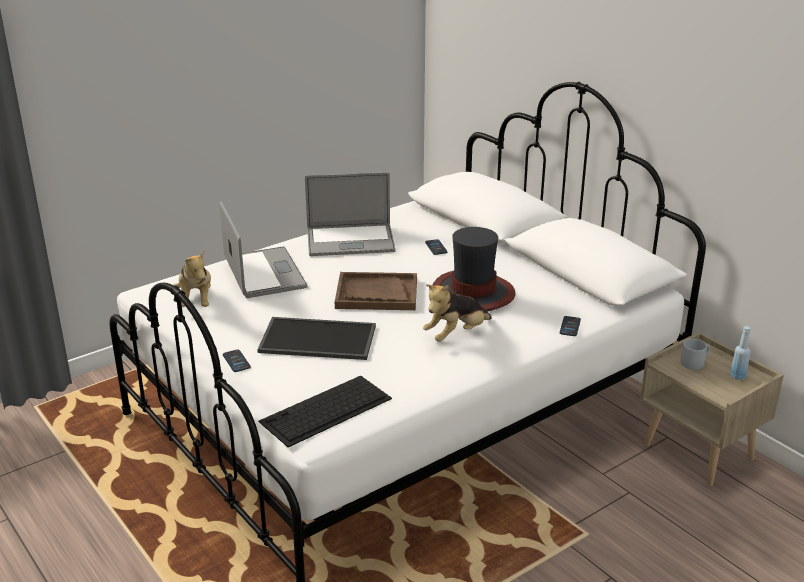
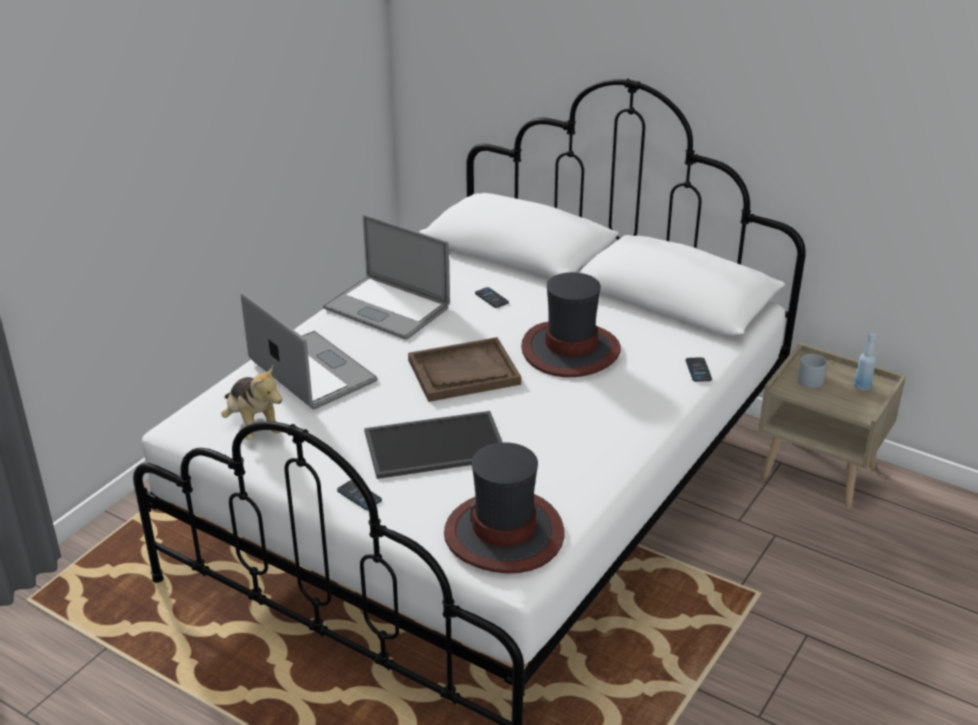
camera: 20 degrees left, 5 degrees up
(325, 411) = (504, 534): keyboard -> hat
(350, 241) = (386, 308): laptop -> laptop turned 60 degrees clockwise
(456, 334) = (585, 406): plush toy -> none

